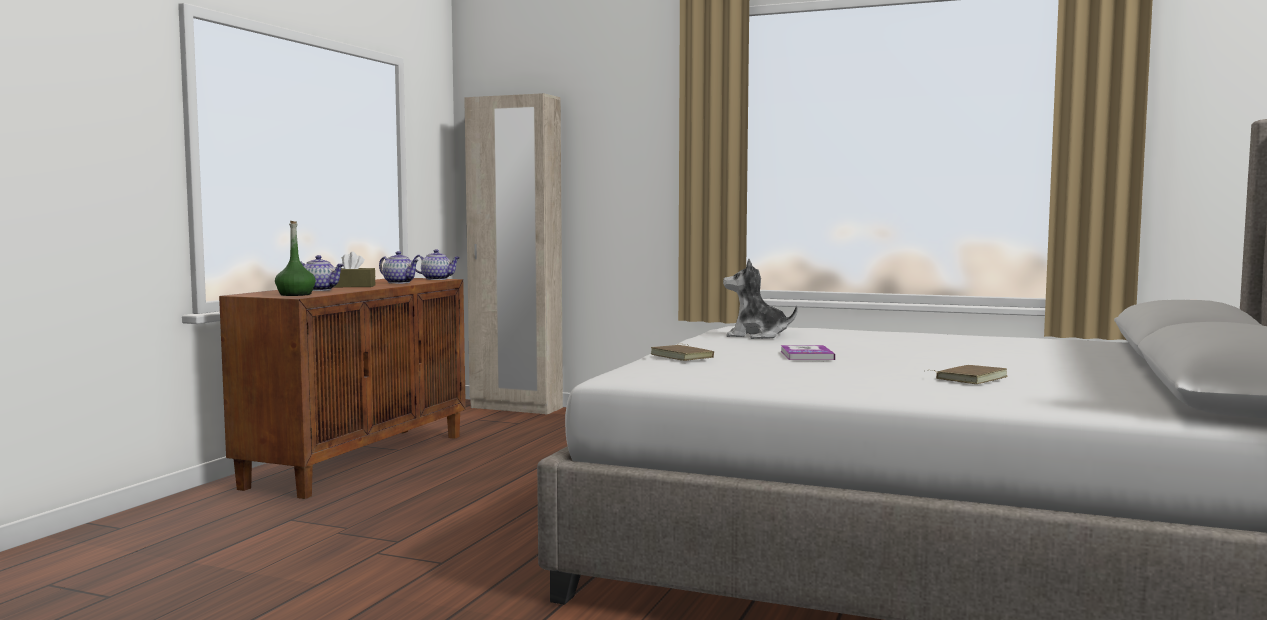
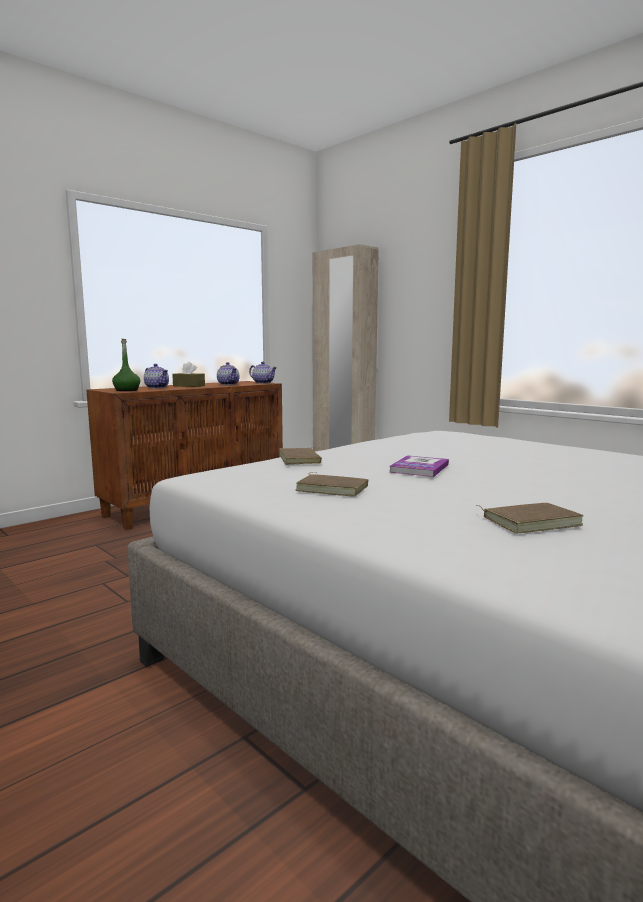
camera: 25 degrees right, 5 degrees up
(756, 336) = (423, 442): plush toy -> none
(776, 374) = (333, 488): none -> brown book

